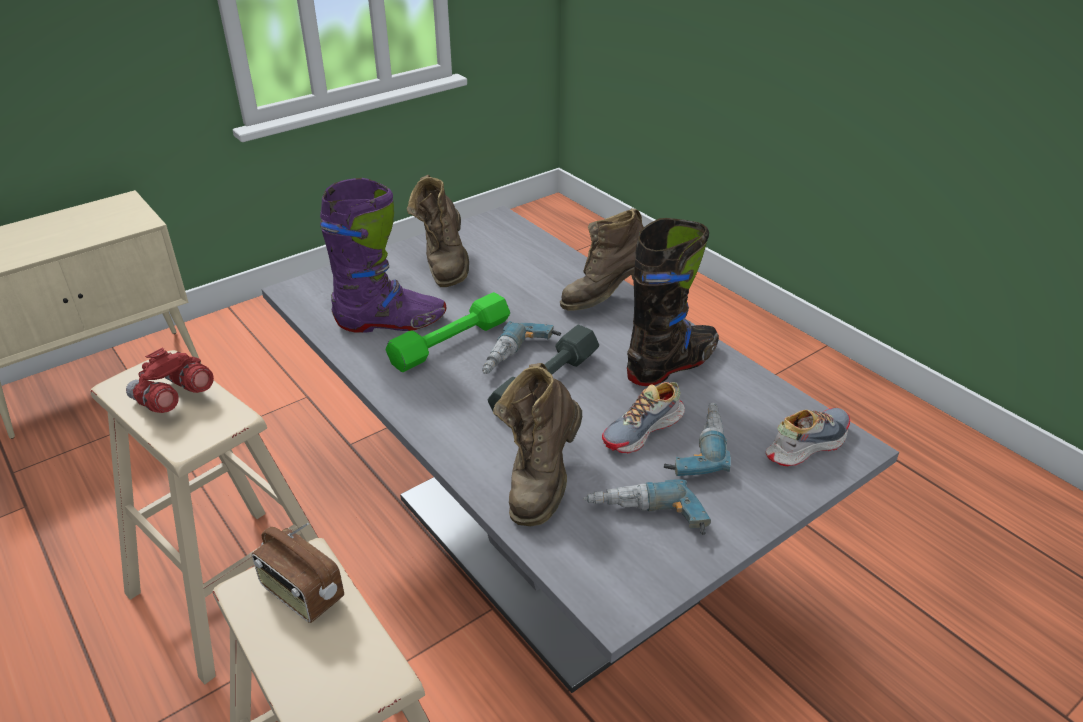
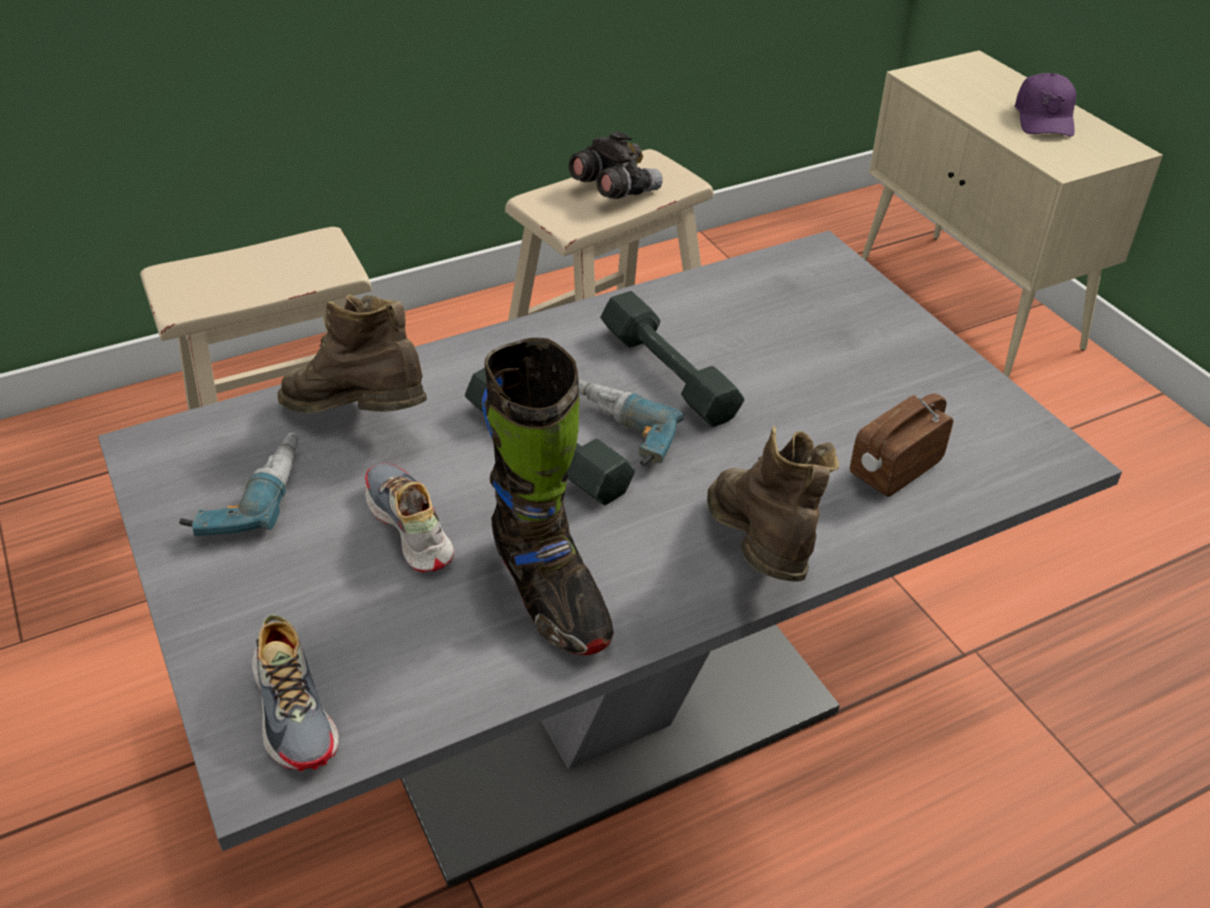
camera: 100 degrees right, 5 degrees up
(63, 226) = (1044, 118): none -> purple cap
(173, 400) = (614, 191): red binoculars -> grey binoculars
(301, 594) = (299, 266): radio -> radio (894, 468)
(391, 323) = (727, 325): purple boot -> none
(445, 264) = (889, 383): brown boot -> none
(450, 342) = (669, 372): green dumbbell -> grey dumbbell
(693, 446) = (352, 571): power drill -> none

